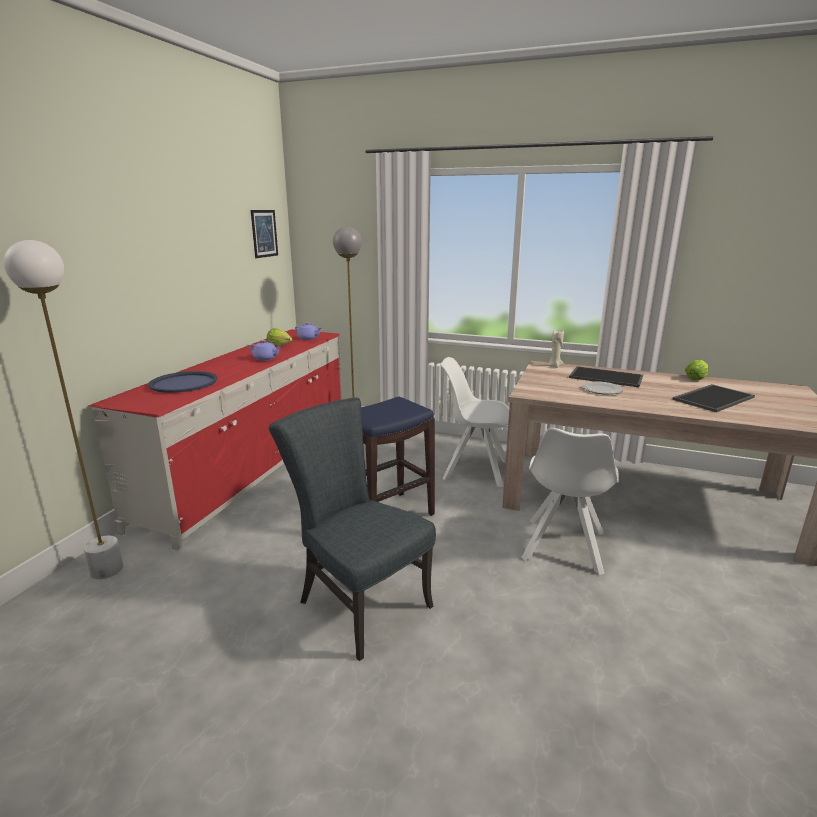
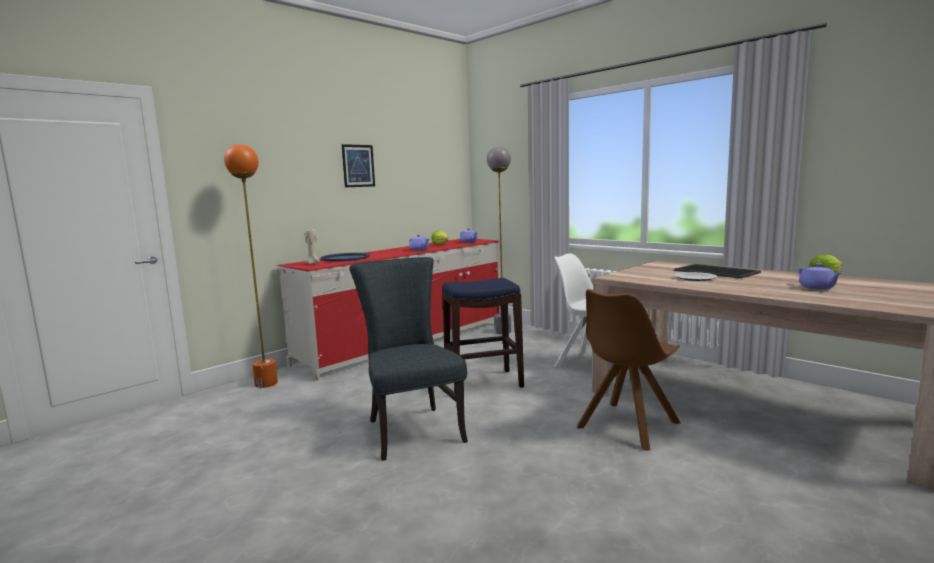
camera: 25 degrees right, 10 degrees down
(107, 570) = (266, 383): white floor lamp -> orange floor lamp
(264, 233) = (443, 158): picture -> picture (358, 166)
(554, 366) = (673, 264): beige candle -> beige candle (313, 263)
(563, 547) = (626, 426): white chair -> brown chair
(712, 398) = (817, 288): tray -> purple teapot

